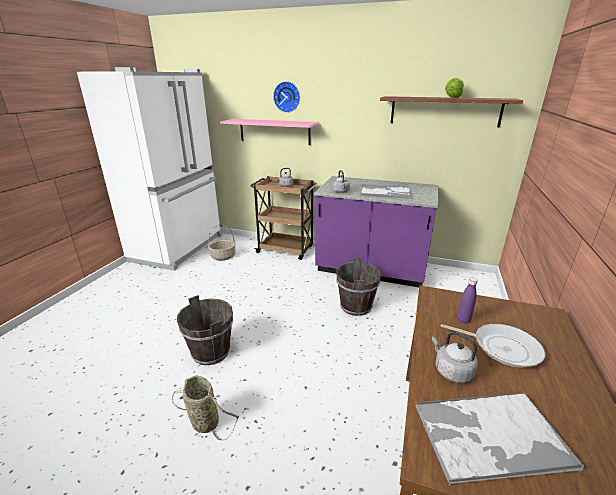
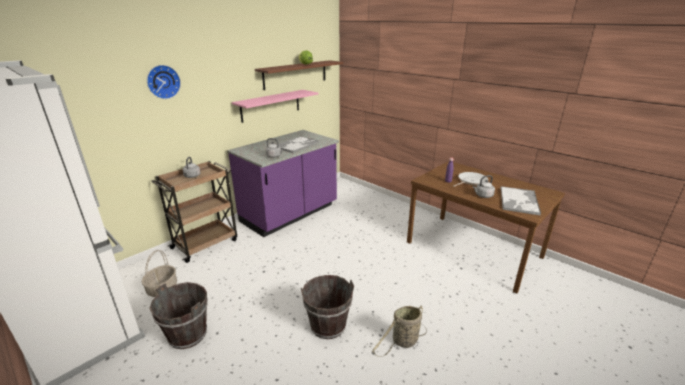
camera: 65 degrees left, 0 degrees up
(274, 131) = (153, 123): pink shelf -> pink shelf (270, 105)
(356, 306) = (329, 236): brown bucket -> brown bucket (188, 334)

